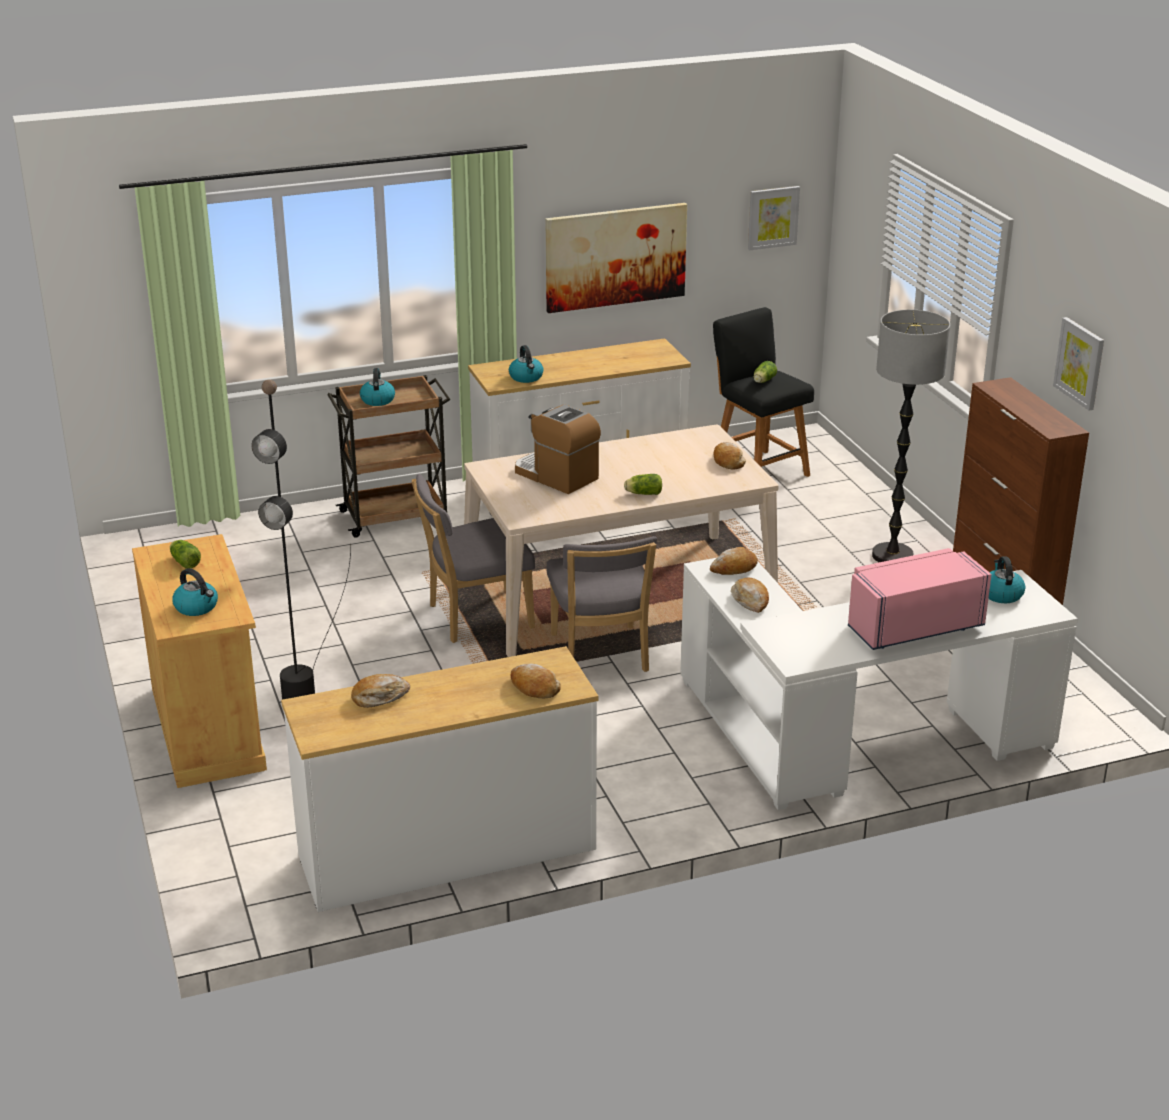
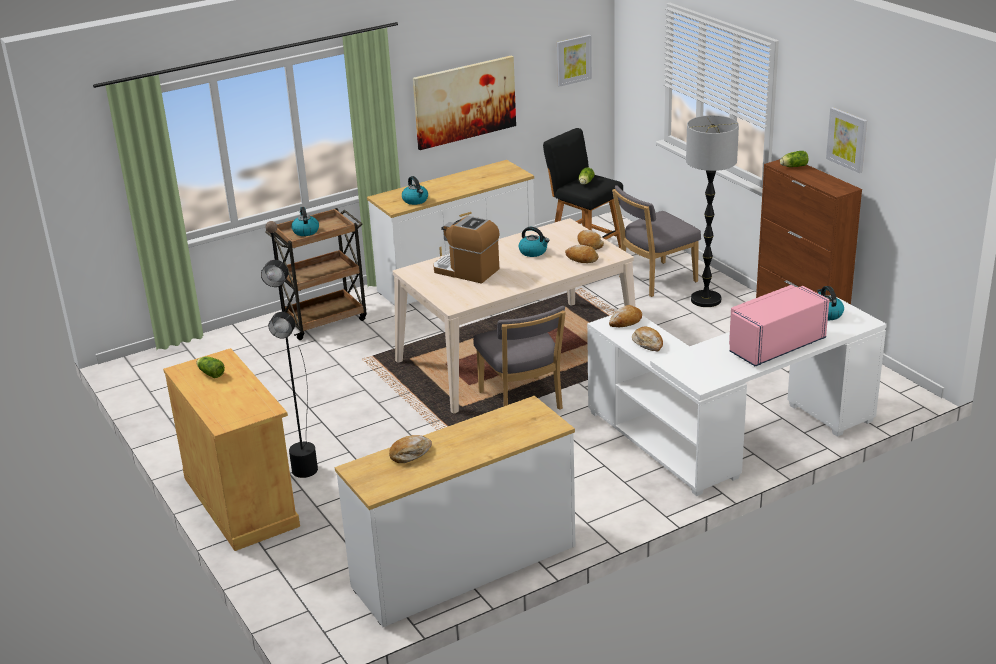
camera: 10 degrees left, 0 degrees up
(197, 607) = (236, 406): kettle -> kettle (533, 252)
(475, 617) = (416, 387): grey chair -> grey chair (654, 281)
(534, 688) = (524, 429): bread -> bread (581, 259)
(642, 493) = (537, 276): lettuce -> lettuce (793, 166)

